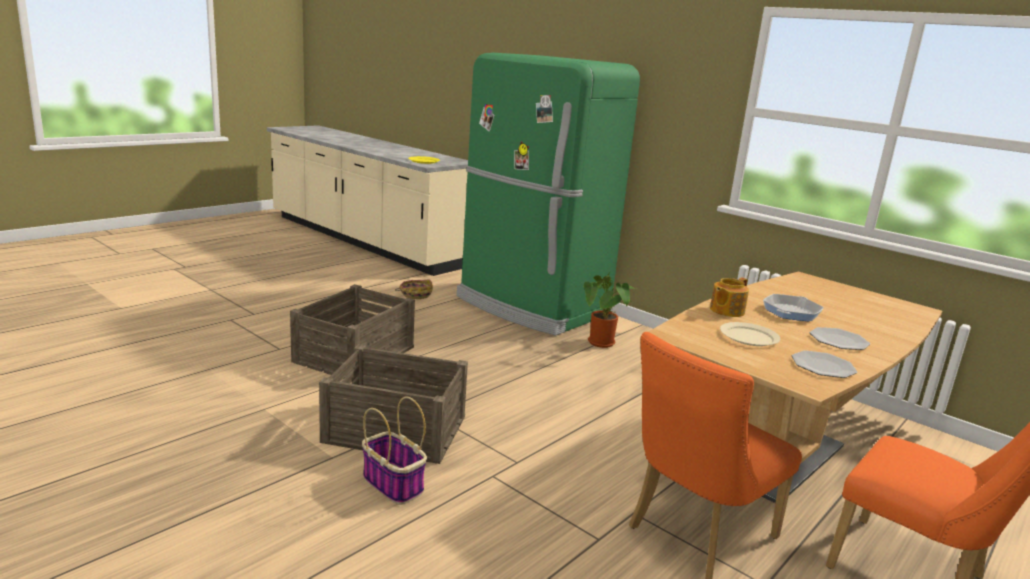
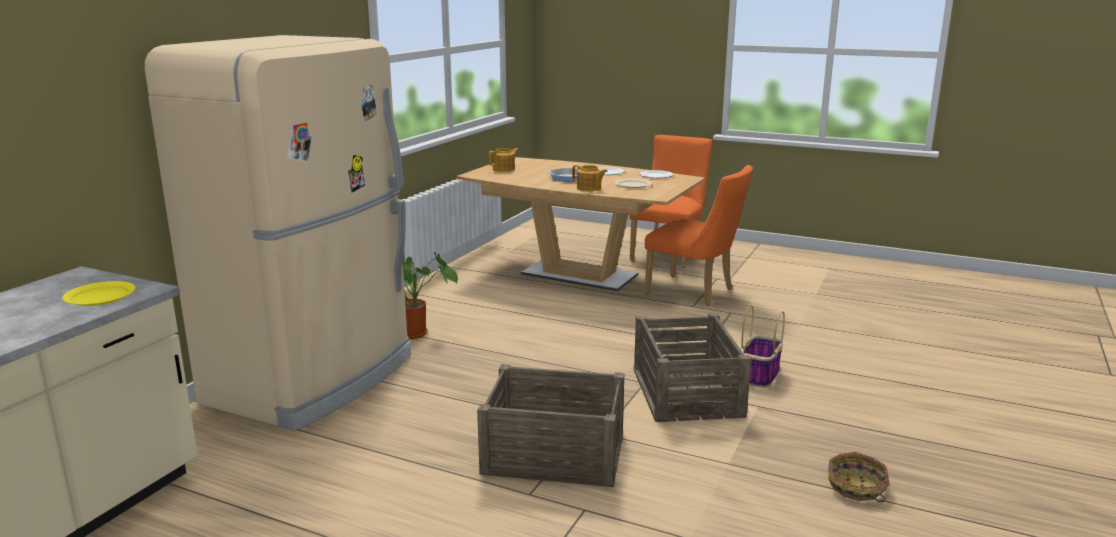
camera: 105 degrees left, 0 degrees up
(415, 294) = (297, 465): basket -> basket (856, 488)
(531, 307) = (314, 378): green fridge -> beige fridge
(842, 293) = (504, 169): none -> teapot

